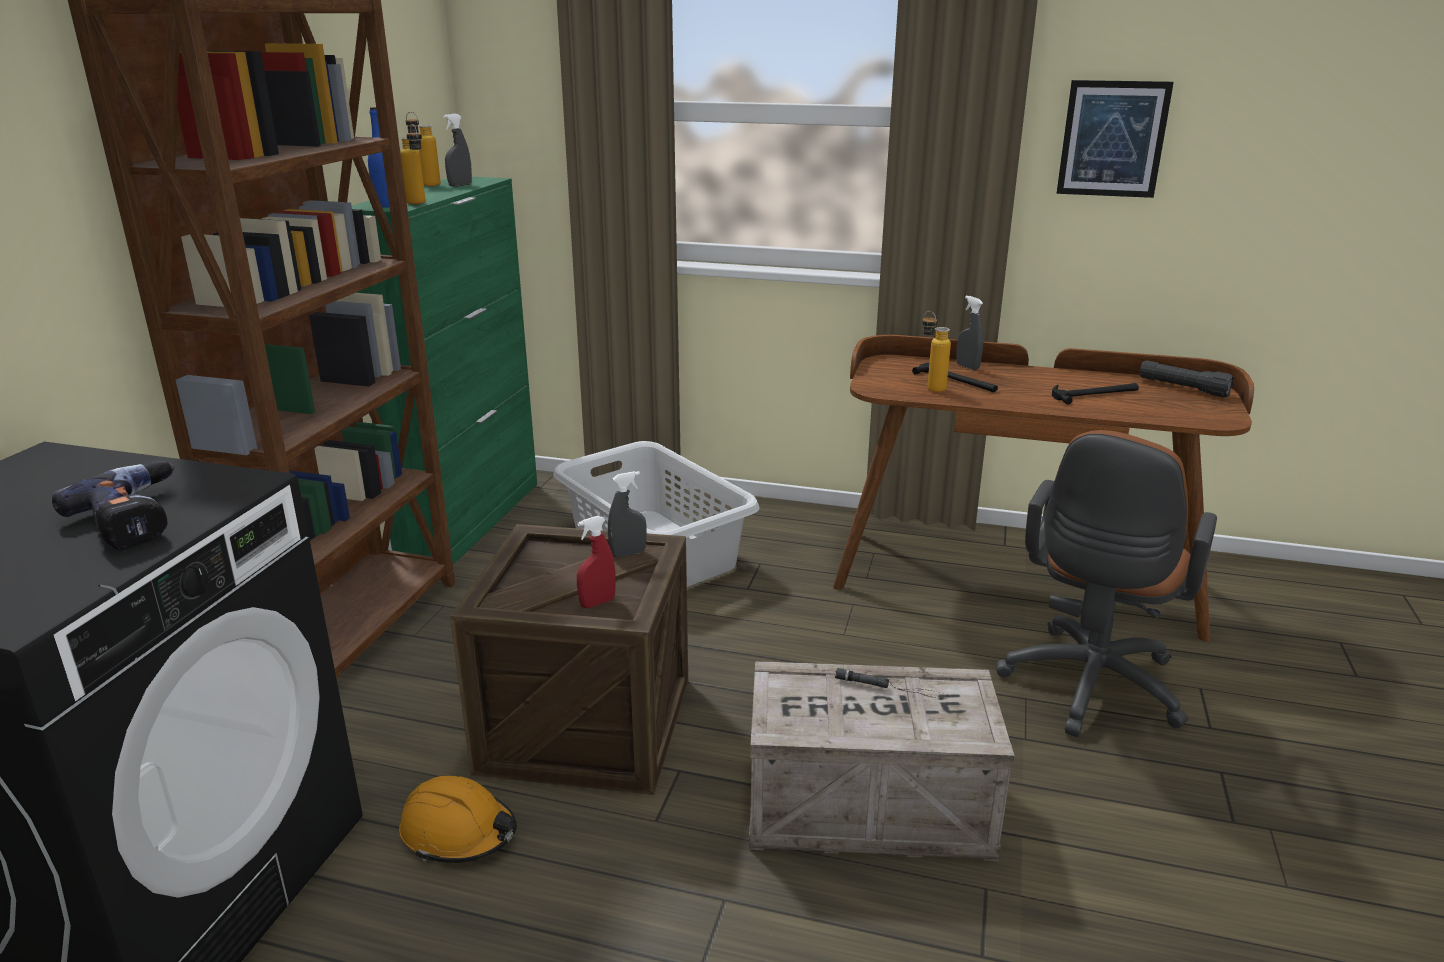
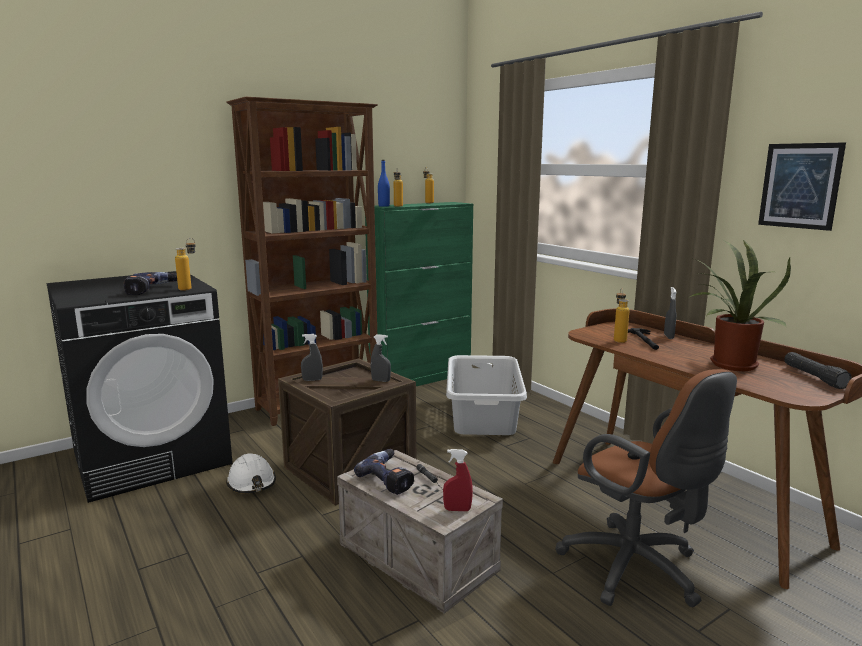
camera: 40 degrees right, 10 degrees down
(224, 488) = (189, 288): none -> bottle
(459, 833) = (252, 483): orange hard hat -> white hard hat
(460, 185) = (440, 203): grey spray bottle -> grey spray bottle (312, 380)
(597, 603) = (338, 393): red spray bottle -> red spray bottle (457, 509)
(825, 709) = (390, 478): none -> power drill
(1088, 689) = (637, 571): brown office chair -> brown office chair turned 105 degrees counterclockwise
(1094, 394) = (728, 365): hammer -> potted plant

